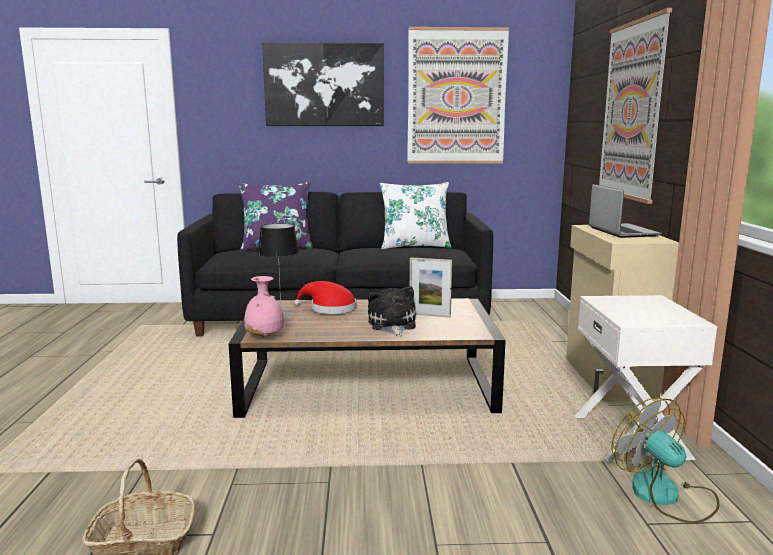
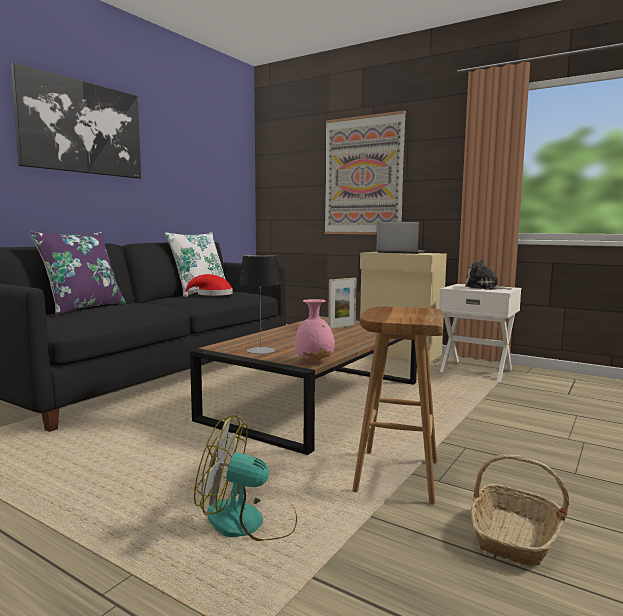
camera: 55 degrees left, 5 degrees down
(227, 462) = (396, 475): none -> brown stool
(329, 309) = (272, 339): red hat -> red hat (212, 295)
(392, 325) = (348, 335): plush toy -> plush toy (484, 288)
(456, 97) = (191, 158): picture -> none
(665, 496) = (543, 383): fan -> fan (249, 522)

